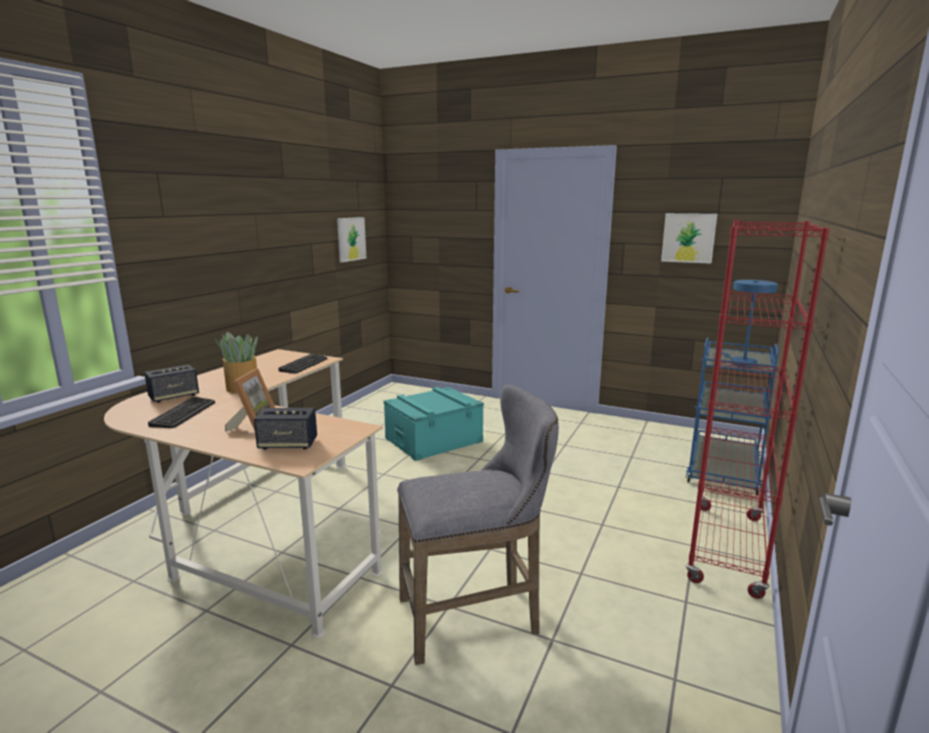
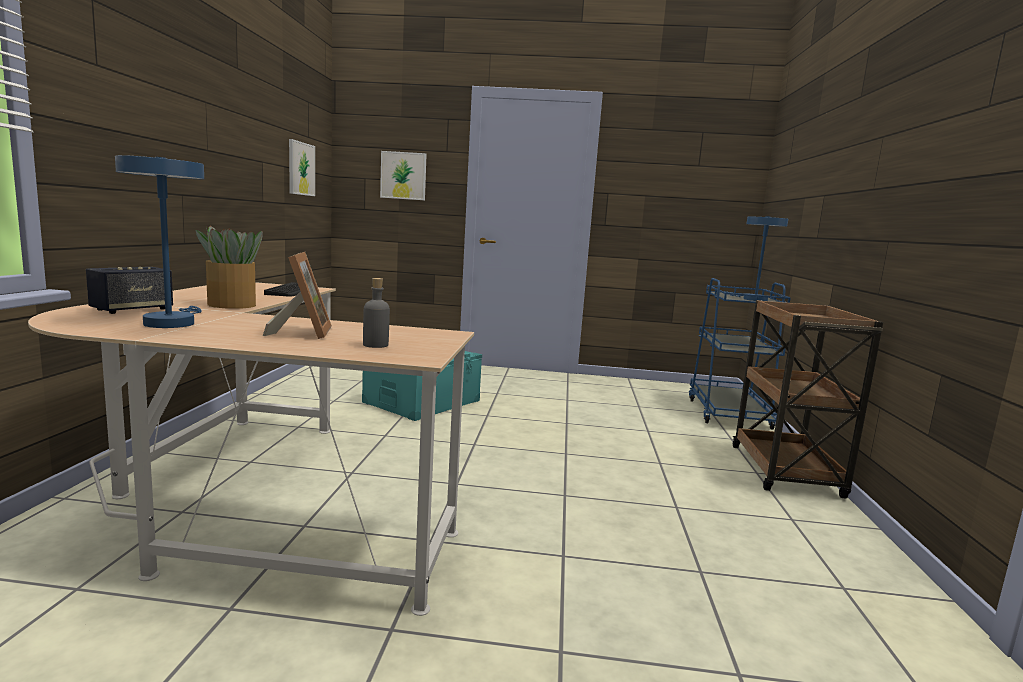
camera: 20 degrees left, 5 degrees down
(184, 413) = (171, 322): keyboard -> blue table lamp
(288, 445) = (375, 345): speaker -> grey bottle
(476, 617) = (603, 562): grey stool -> none
(688, 238) = (671, 189): picture -> picture (403, 175)
(726, 548) = (785, 472): red bookcase -> brown cart

